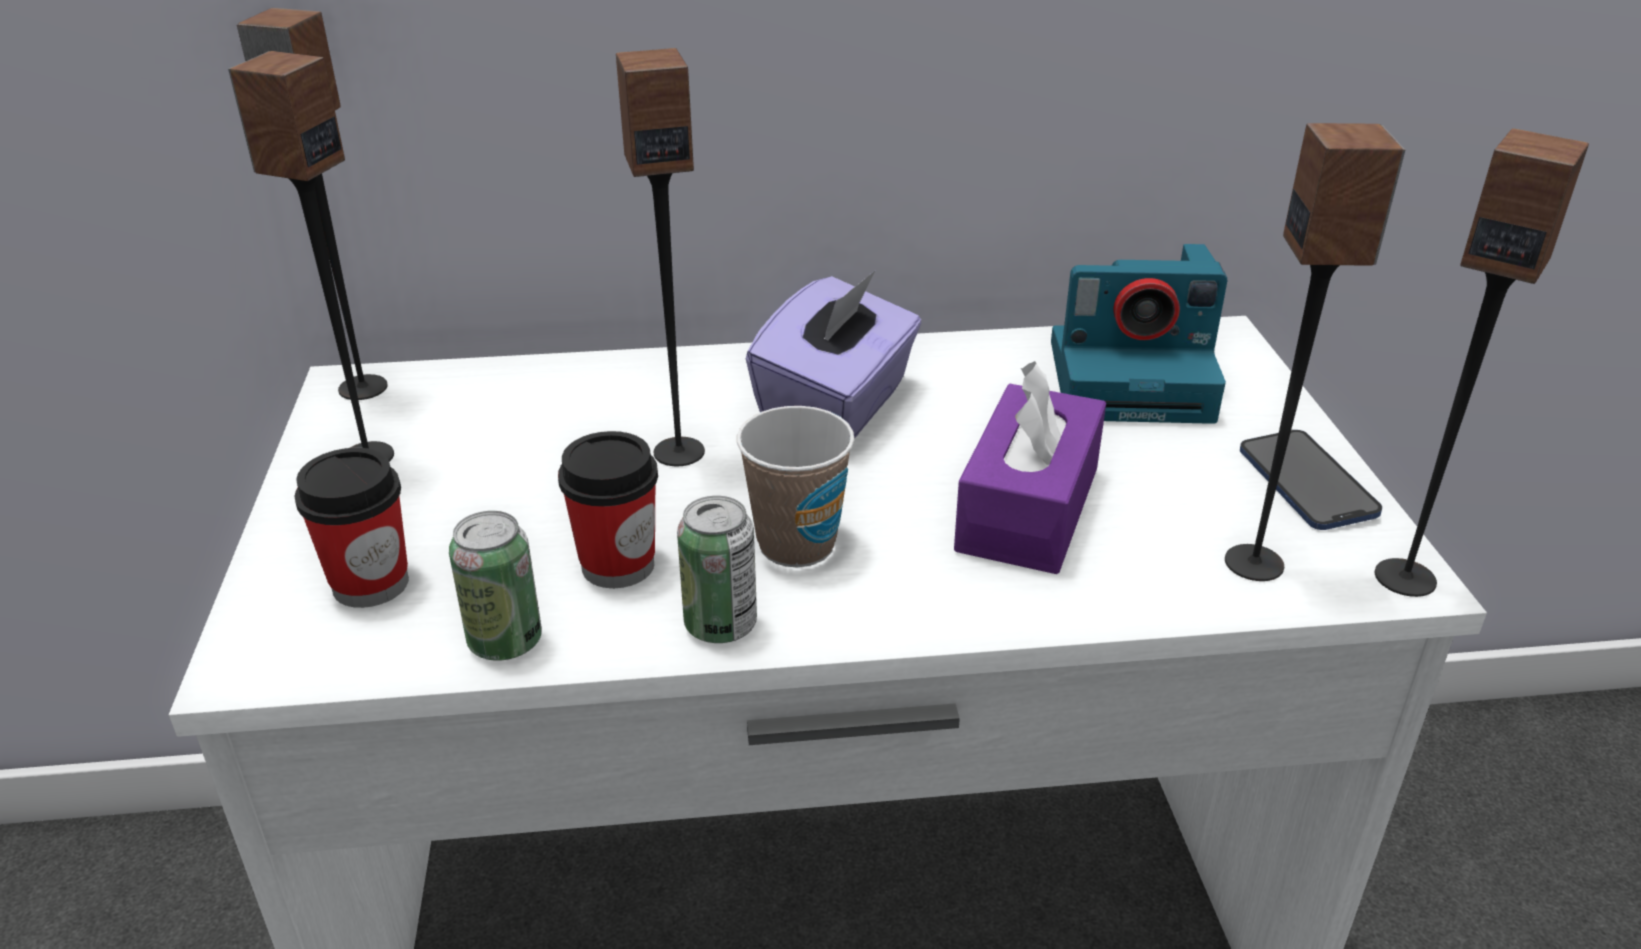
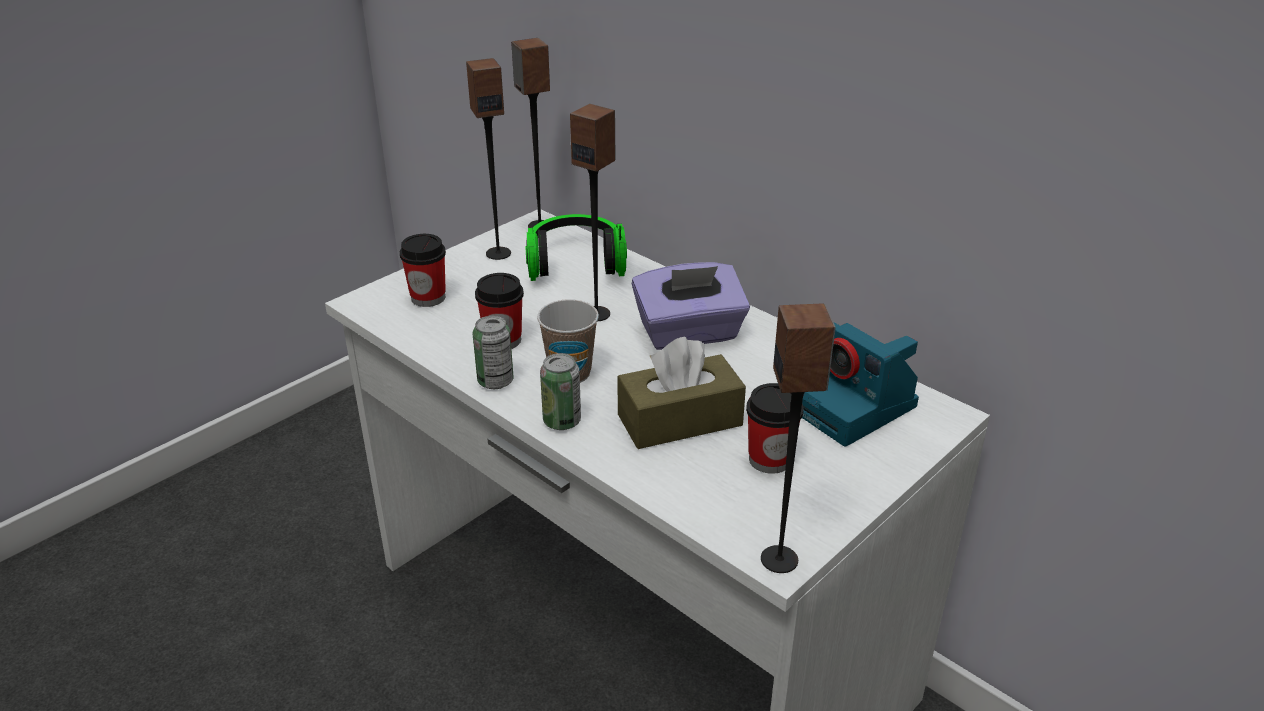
camera: 50 degrees right, 0 degrees up
(505, 641) = (430, 341): can -> can (562, 421)
(519, 407) = (575, 263): none -> headphones
(1028, 509) = (679, 420): purple tissue box -> brown tissue box
(1190, 485) = (769, 459): none -> cup
(1255, 563) = (726, 505): speaker -> none
(1306, 483) = (828, 497): phone -> none

